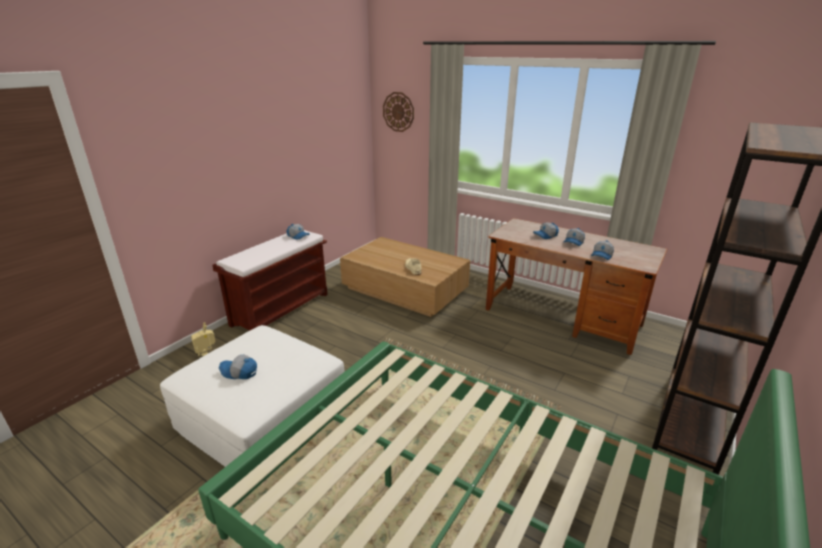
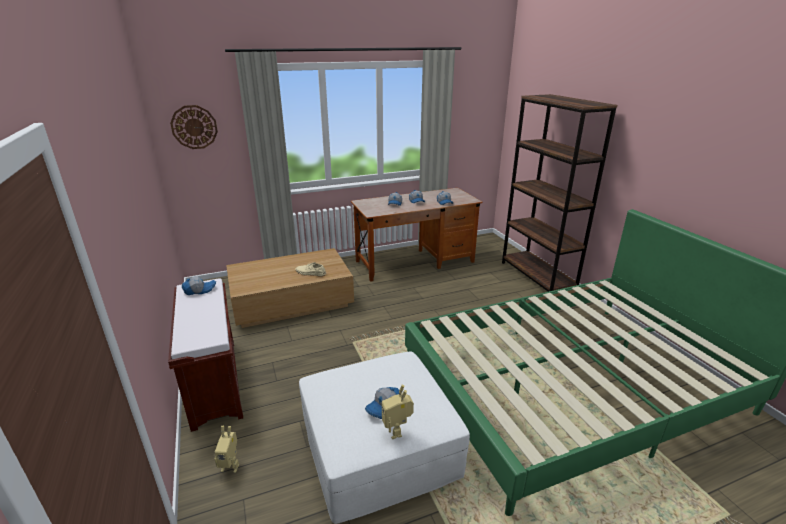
camera: 55 degrees left, 0 degrees up
(215, 390) = (397, 430): none -> toy robot

